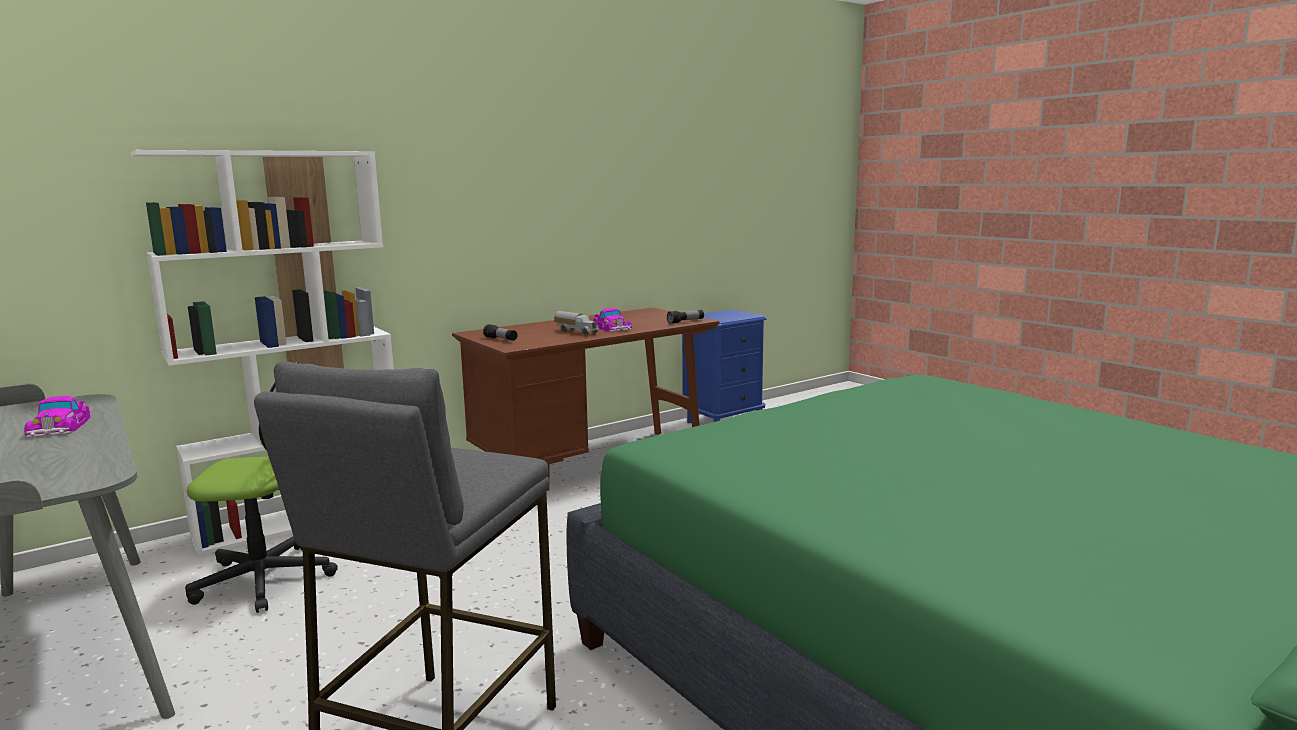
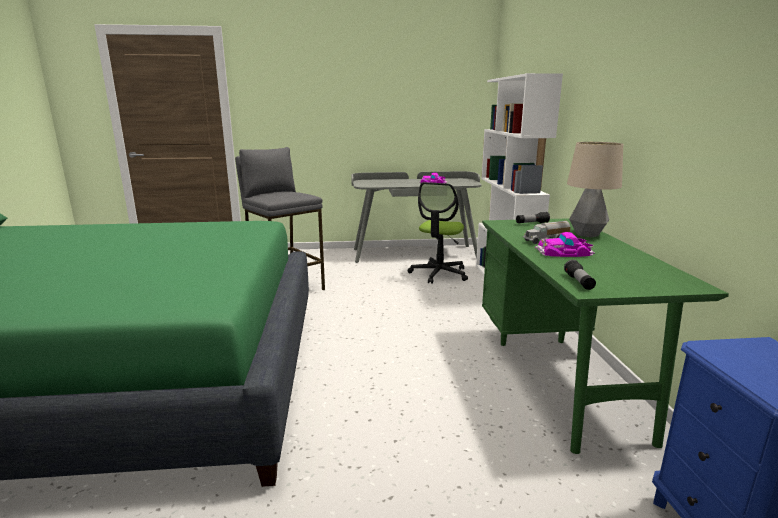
camera: 120 degrees right, 5 degrees up
(532, 327) = (587, 234): none -> table lamp
(593, 462) = (560, 377): brown desk -> green desk

